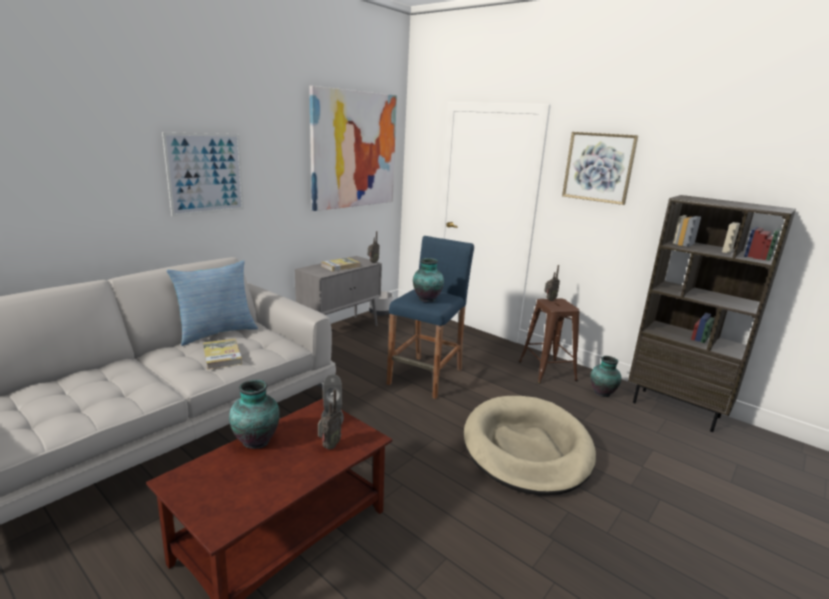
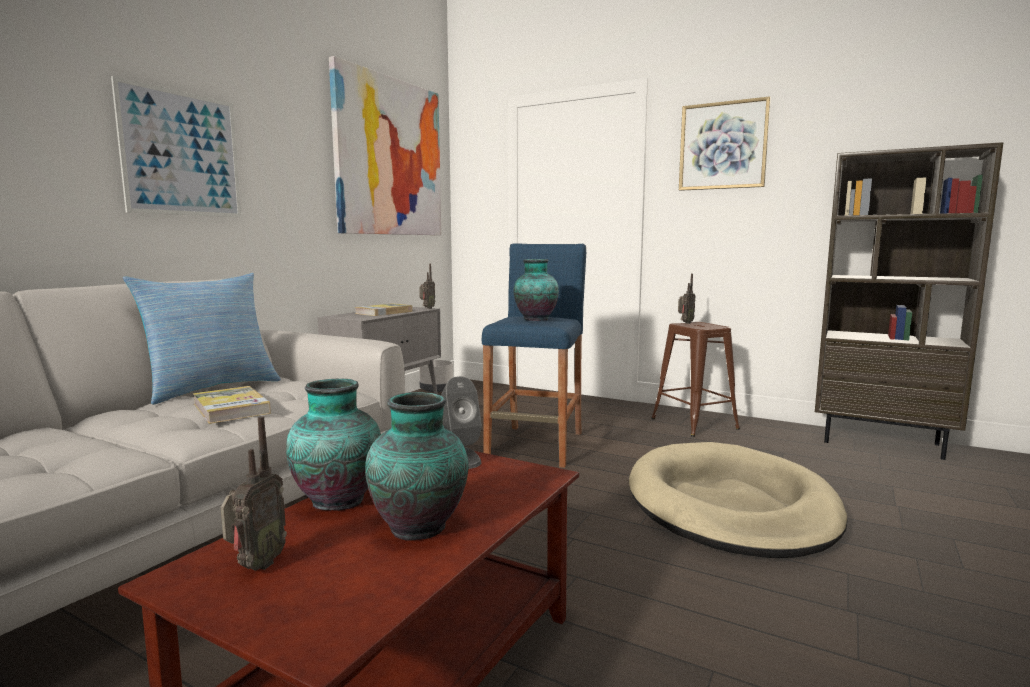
camera: 10 degrees left, 10 degrees down
(328, 446) = (478, 492): radio -> radio (256, 566)
(603, 393) = (780, 437): vase -> vase (421, 526)

